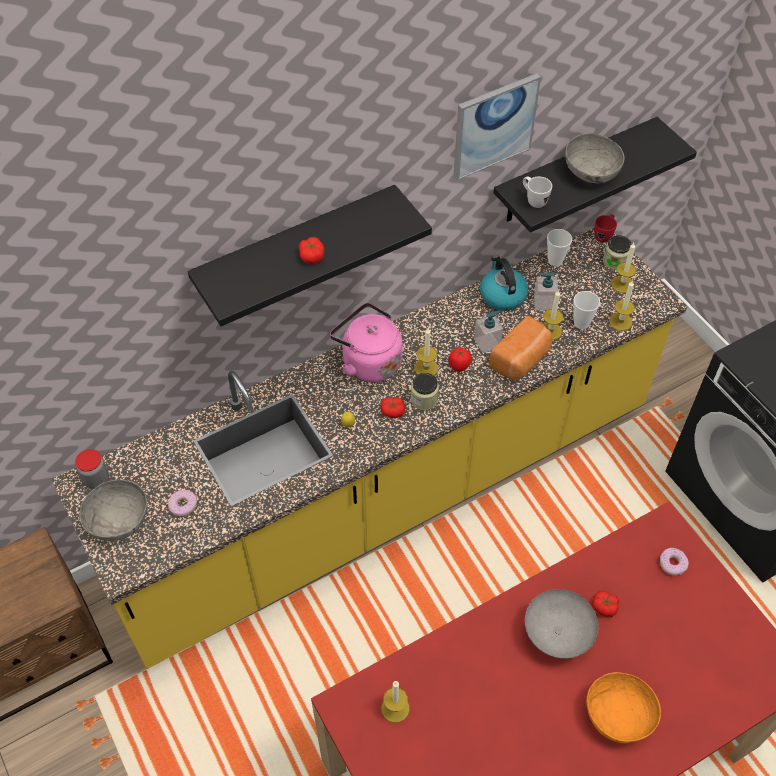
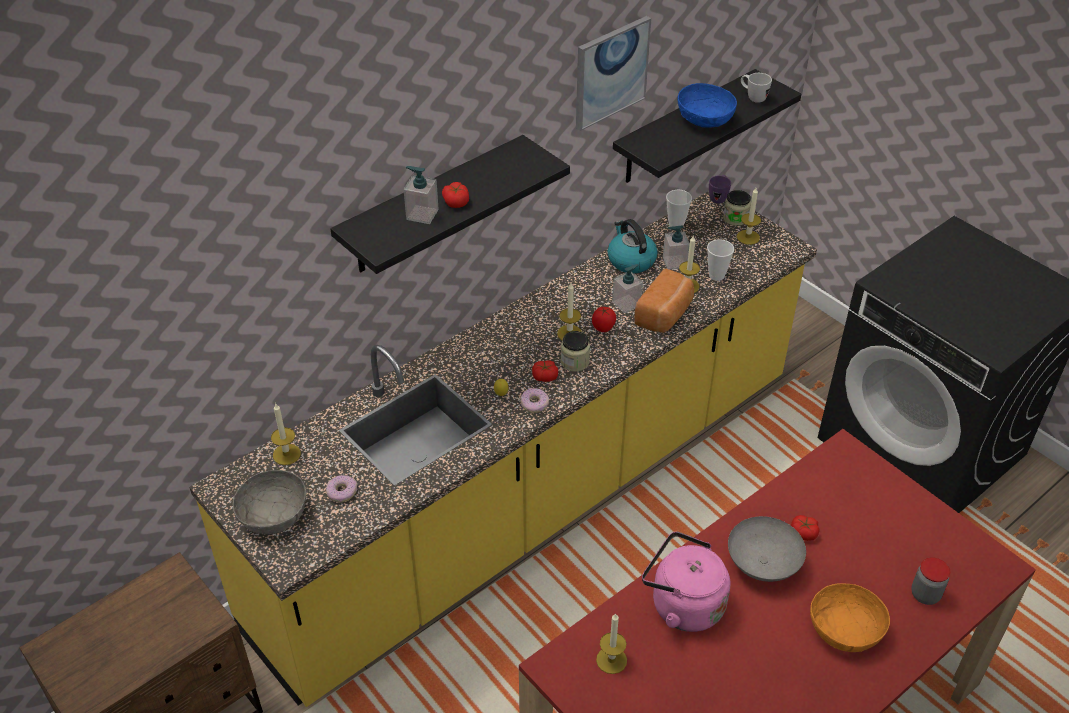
camera: 10 degrees left, 10 degrees down
(96, 479) = (240, 480): jar -> jar (925, 594)
(276, 267) = (422, 214): none -> soap dispenser
(368, 362) = (508, 335): pink kettle -> pink kettle (682, 605)
(533, 200) = (655, 149): white mug -> white mug (753, 97)
(591, 171) = (705, 119): grey bowl -> blue bowl
(604, 235) = (718, 197): red mug -> purple mug
(620, 321) = (755, 269): candle -> candle (286, 454)
(672, 564) = (861, 484): donut -> donut (534, 404)

